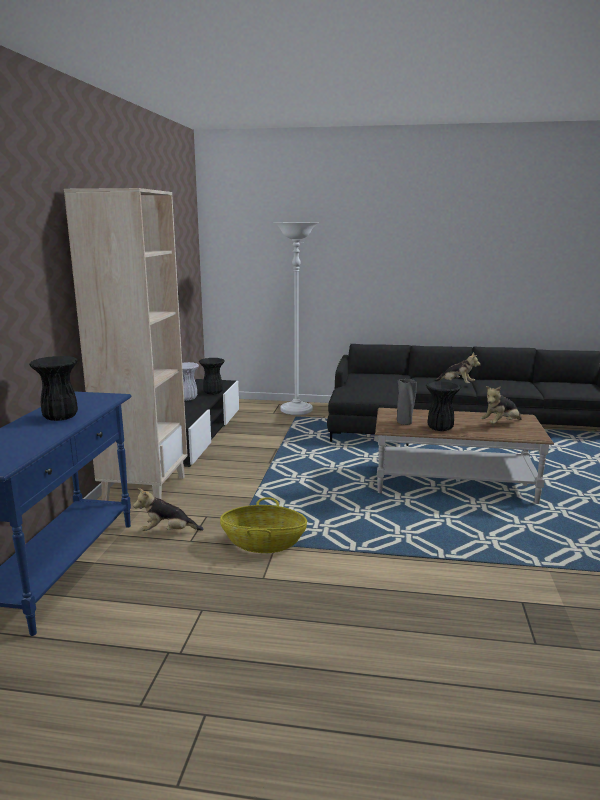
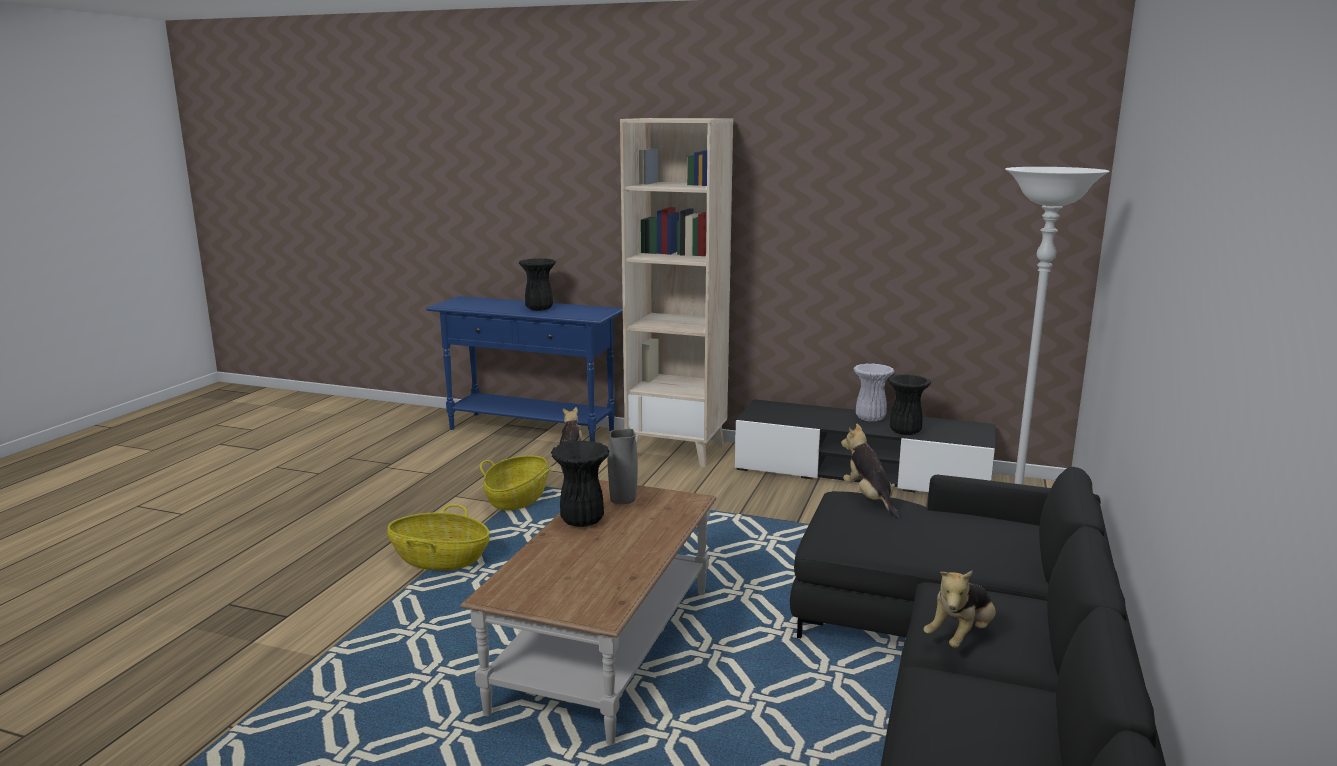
camera: 100 degrees right, 0 degrees up
(392, 555) = (440, 560): none -> basket
(500, 424) = (572, 575): plush toy -> plush toy (869, 499)

